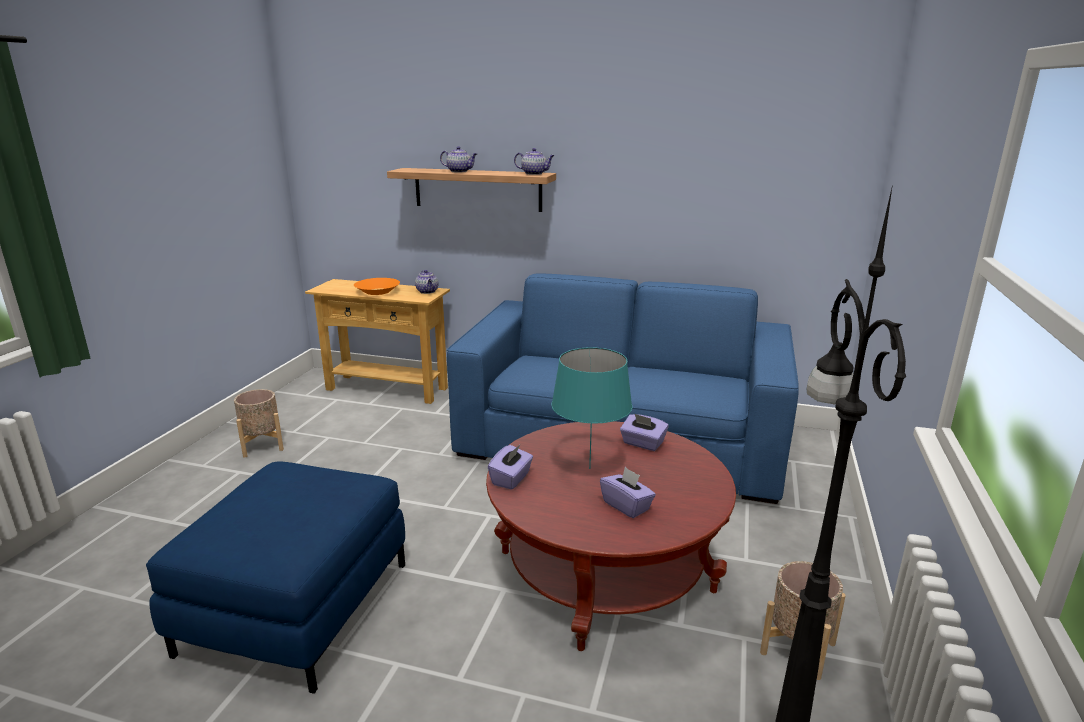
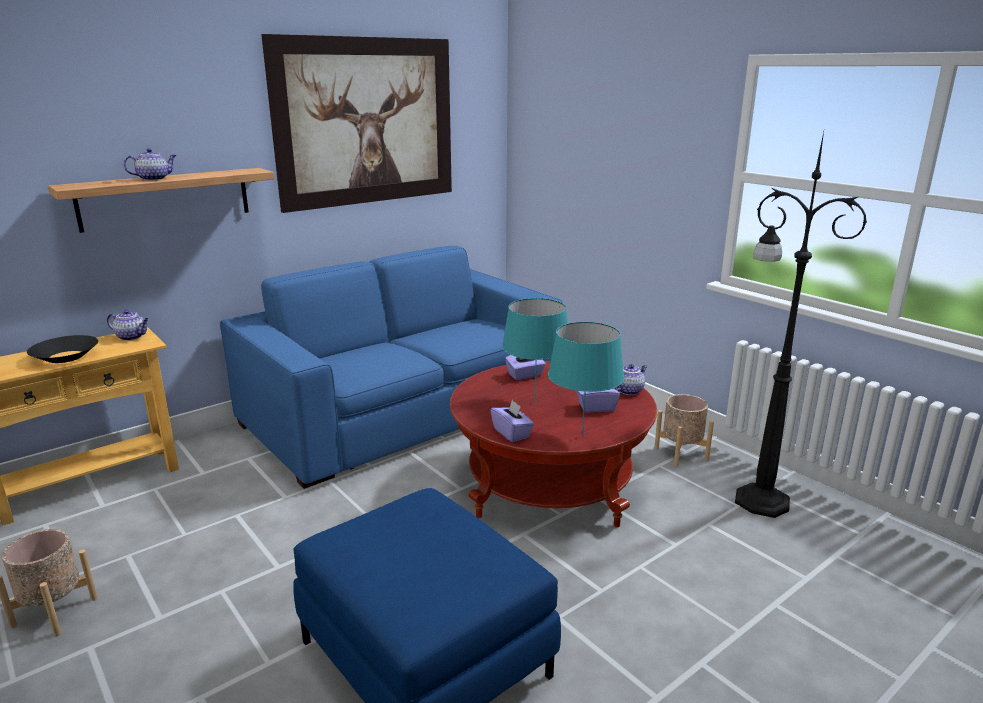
camera: 55 degrees left, 0 degrees up
(378, 291) = (66, 356): orange bowl -> black bowl
(534, 173) = (246, 170): teapot -> teapot (629, 390)
(550, 518) = (582, 436): none -> turquoise table lamp
(675, 138) = (366, 122): none -> picture

